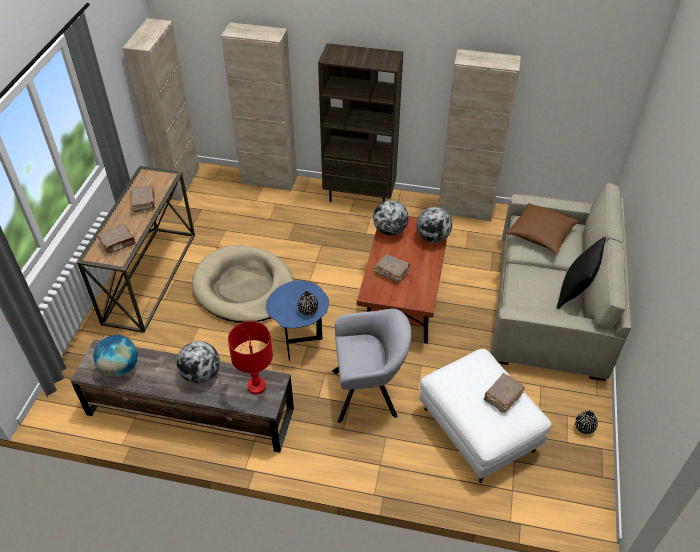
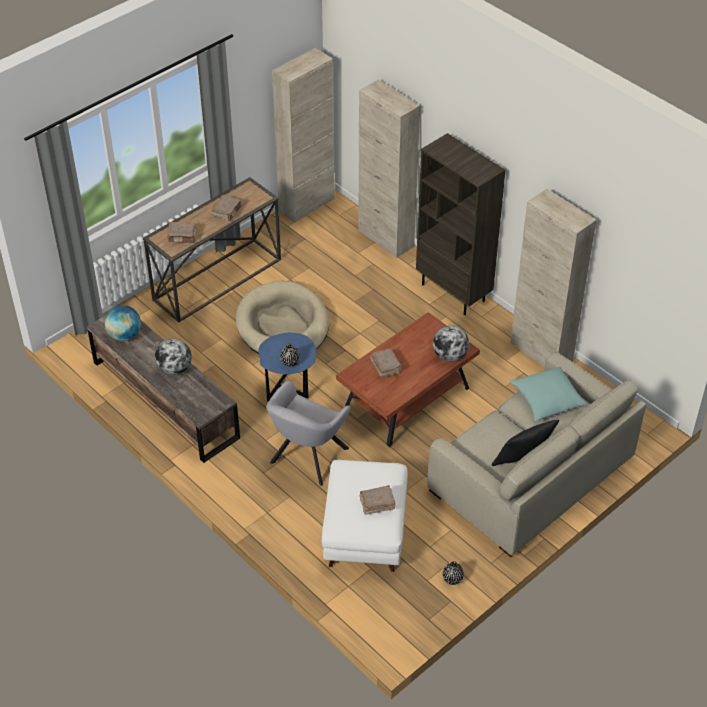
camera: 35 degrees right, 0 degrees up
(256, 386) = (205, 398): red table lamp -> none
(369, 393) = (306, 458): grey armchair -> grey armchair turned 90 degrees clockwise
(390, 231) = (419, 332): globe -> none
(540, 234) = (547, 400): brown pillow -> turquoise pillow

